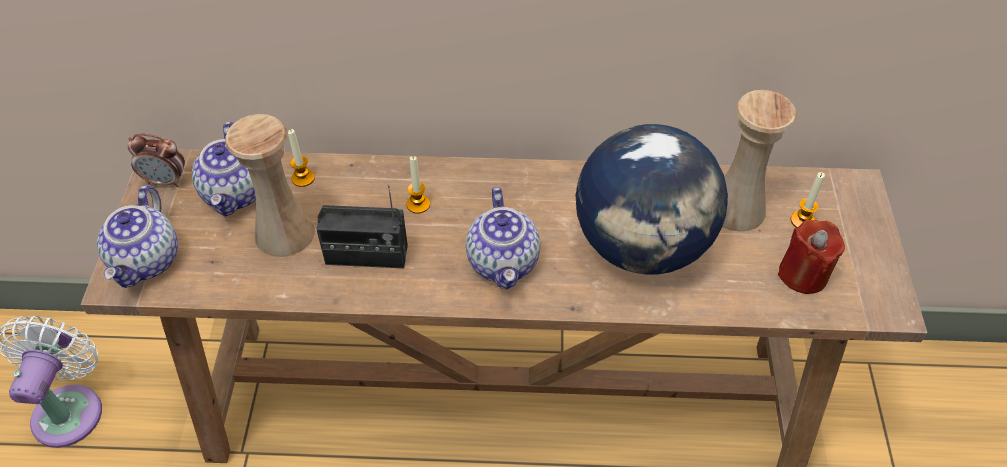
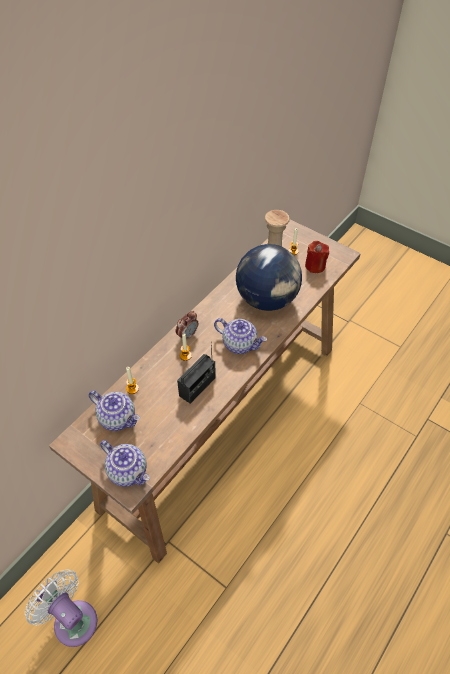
camera: 55 degrees left, 0 degrees up
(166, 180) = (82, 443): alarm clock -> alarm clock (187, 335)
(284, 233) = (159, 410): beige vase -> none

